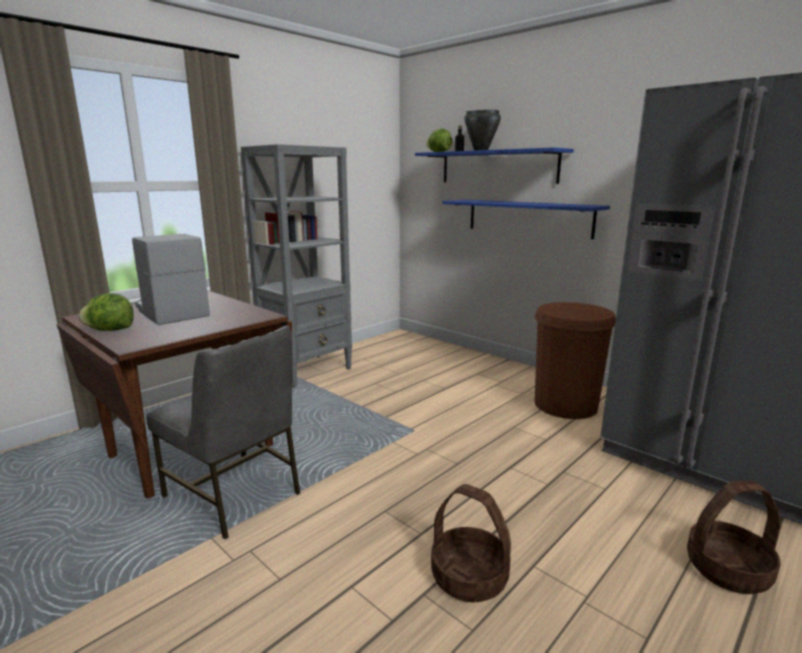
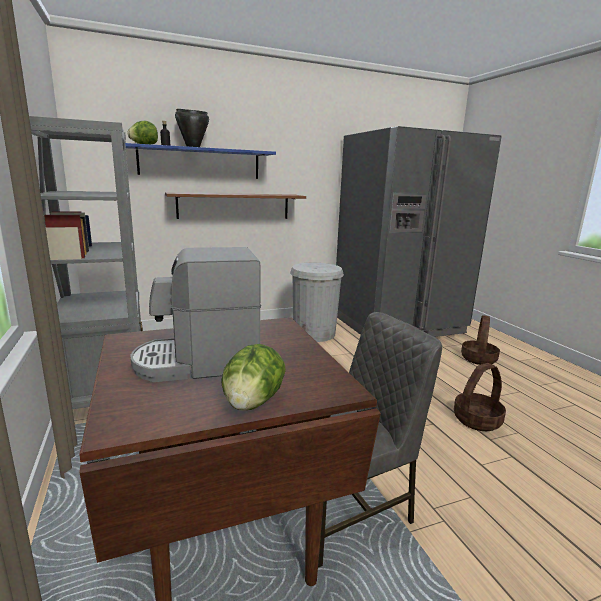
camera: 65 degrees left, 0 degrees up
(528, 218) = (234, 206): blue shelf -> brown shelf
(565, 405) = (314, 333): brown trash can -> white trash can

